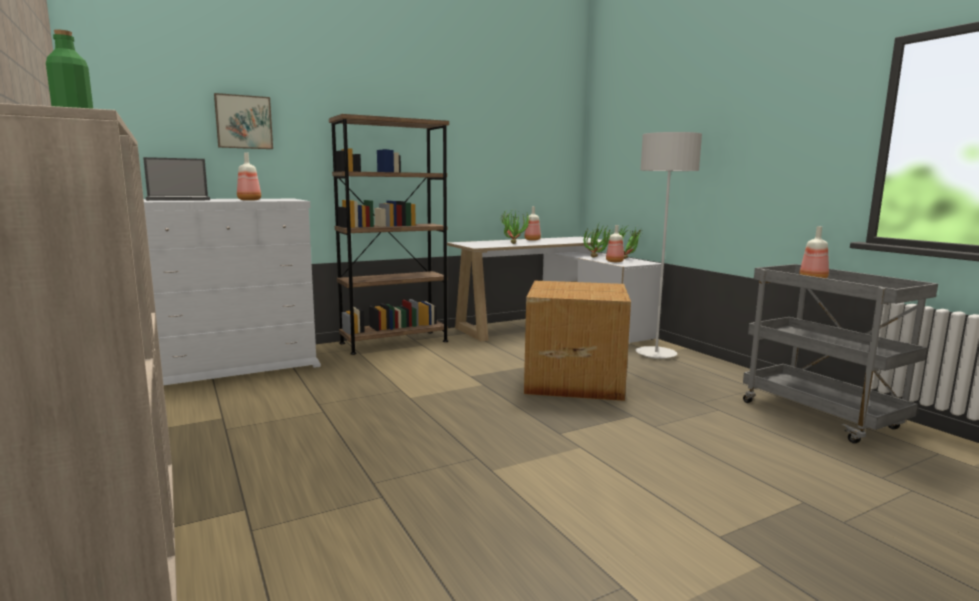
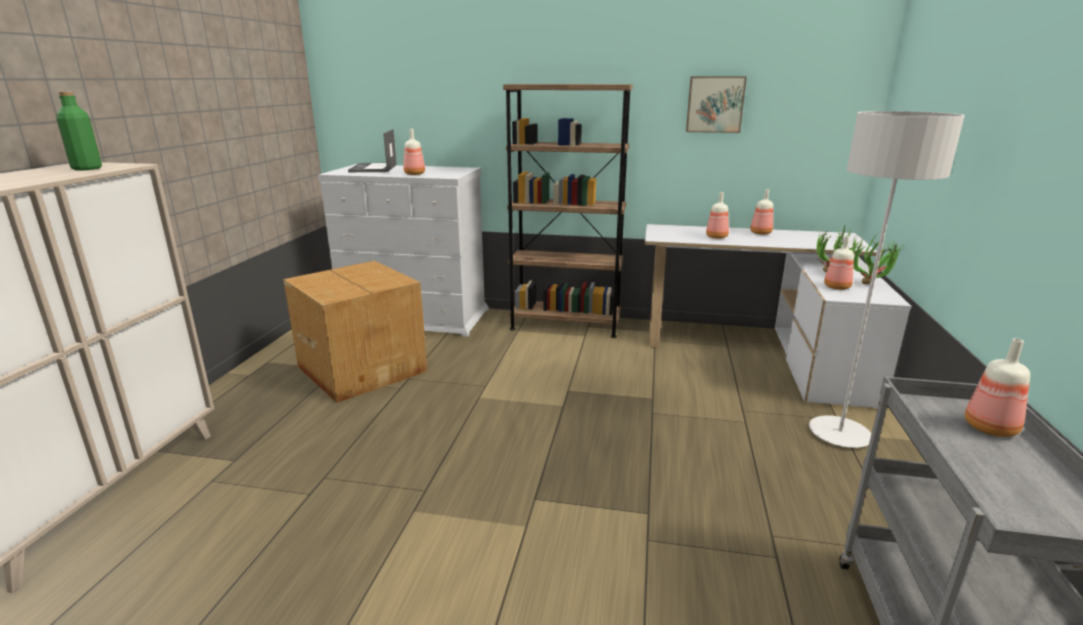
camera: 40 degrees right, 10 degrees up
(179, 199) = (373, 168): laptop -> laptop turned 75 degrees clockwise
(243, 122) = (439, 92): picture -> picture (715, 104)
(513, 243) = (717, 237): potted plant -> bottle
(572, 380) = (662, 434): cardboard box -> cardboard box (363, 368)

